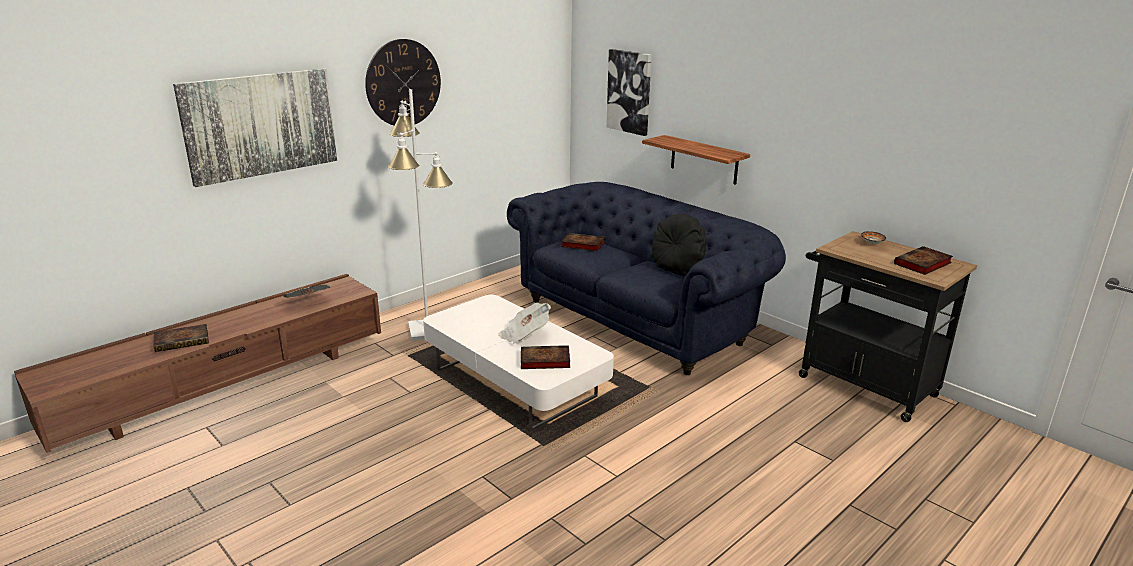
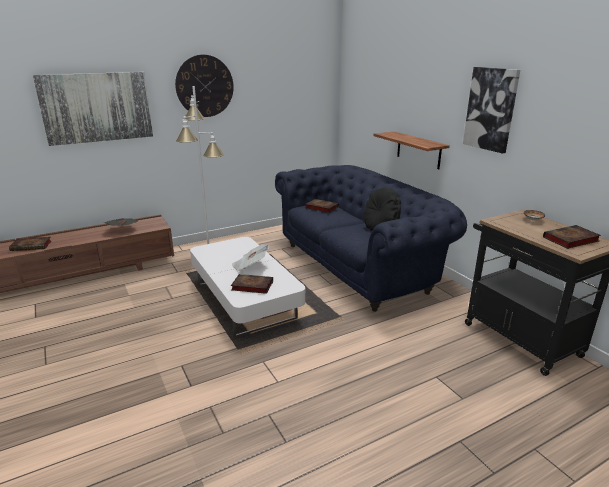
camera: 15 degrees right, 0 degrees up
(629, 92) = (373, 99): picture -> picture (491, 109)

